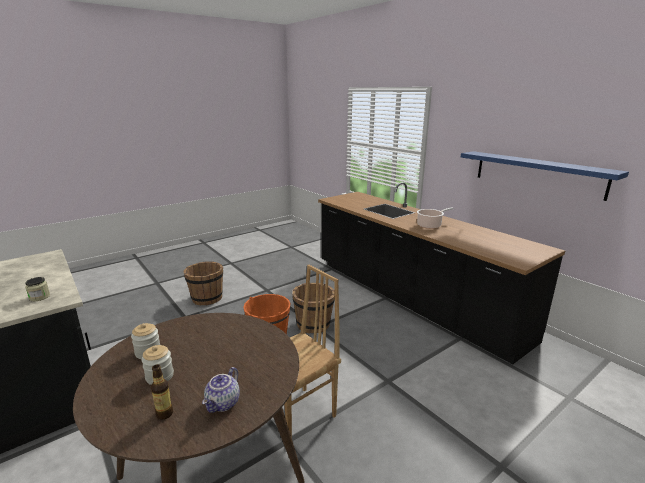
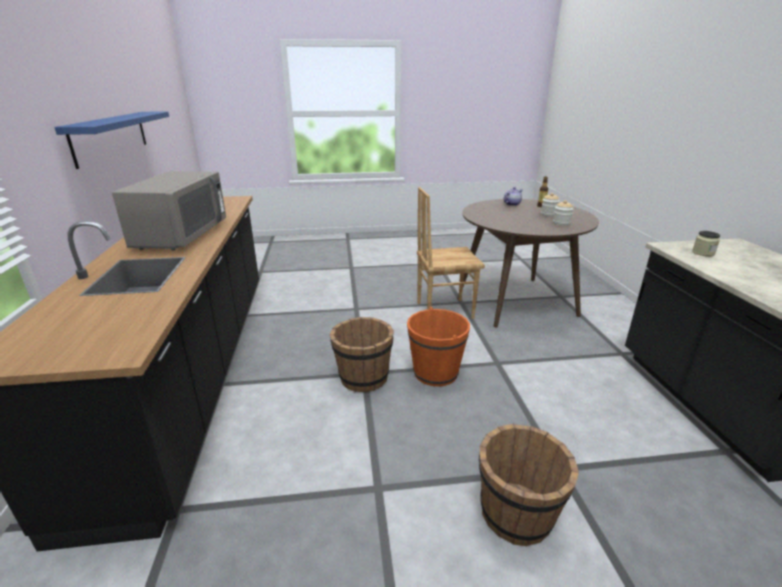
camera: 150 degrees left, 5 degrees up
(430, 225) = (182, 236): cooking pot -> grey microwave

